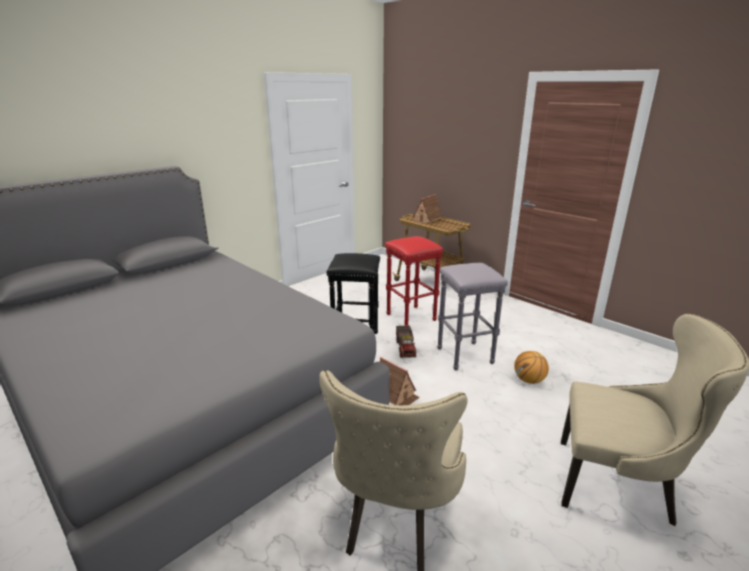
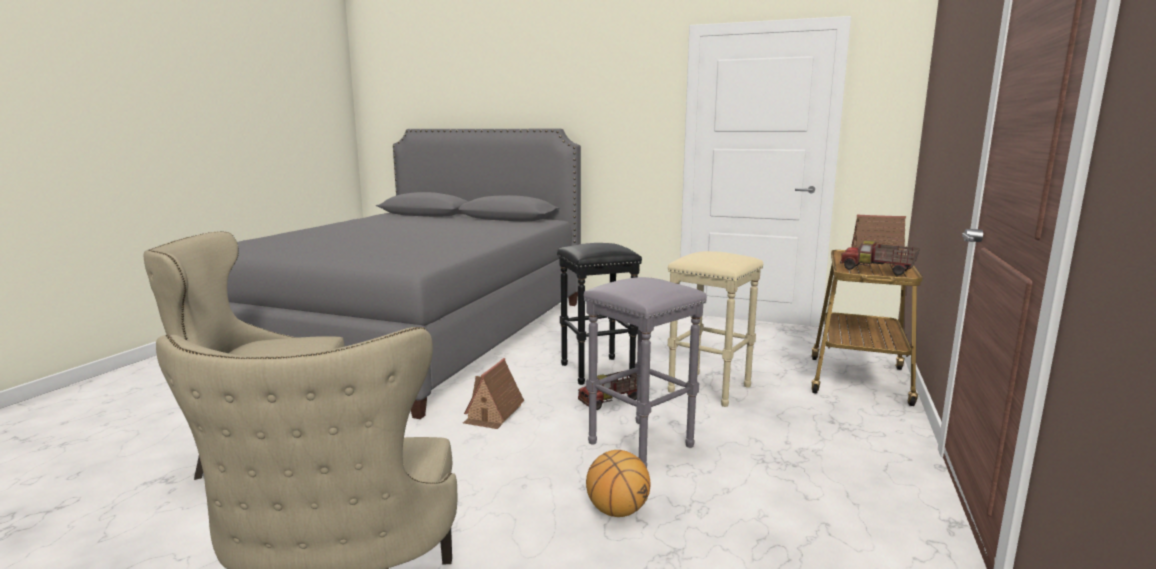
camera: 65 degrees right, 10 degrees down
(412, 317) = (710, 389): red stool -> beige stool
(452, 225) = (877, 270): none -> toy truck

